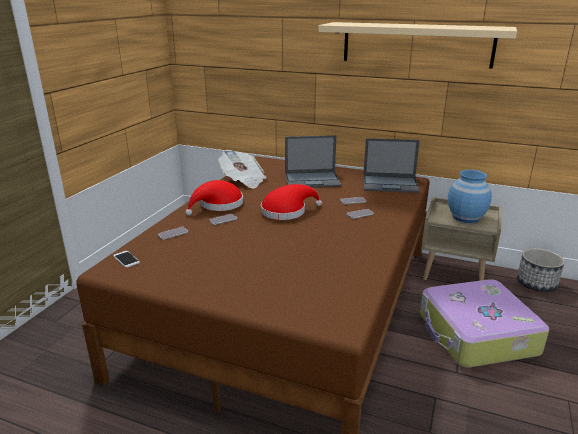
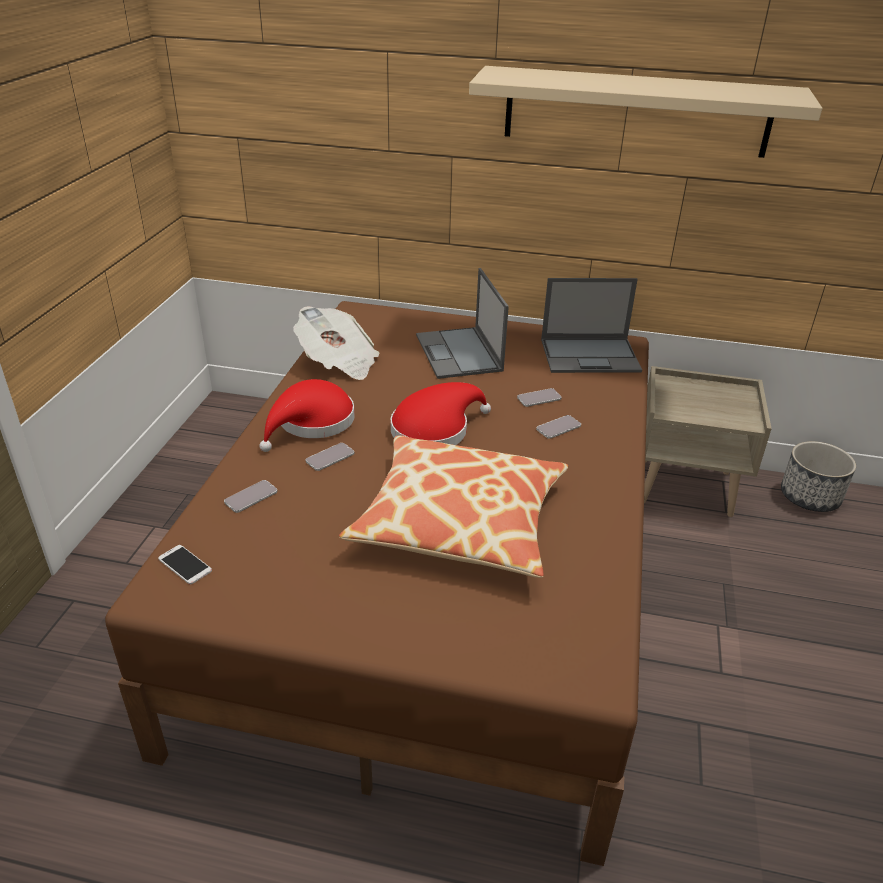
camera: 10 degrees left, 10 degrees up
(286, 251) = (459, 521): none -> pillow
(313, 180) = (459, 353): laptop -> laptop turned 90 degrees clockwise
(465, 217) = (710, 404): blue vase -> none
(476, 335) = (738, 601): suitcase -> none

